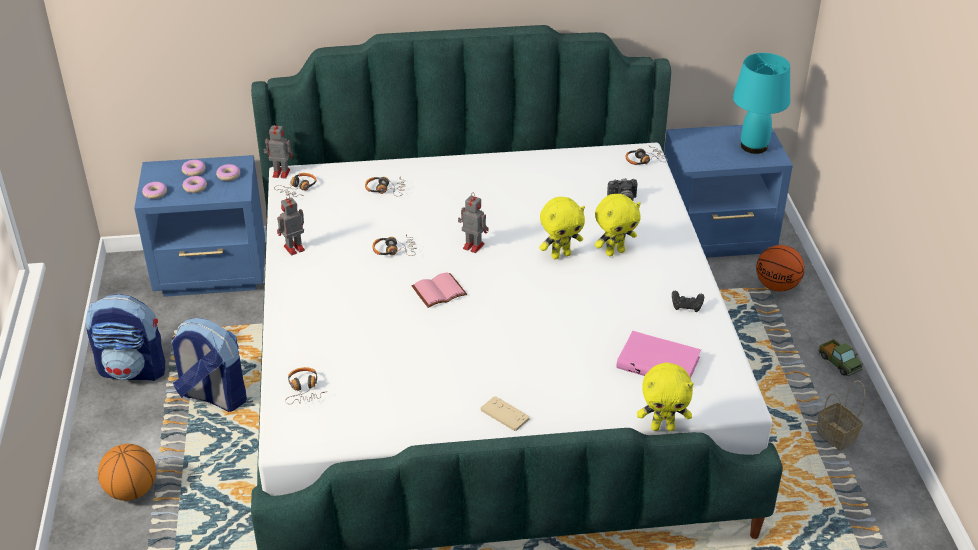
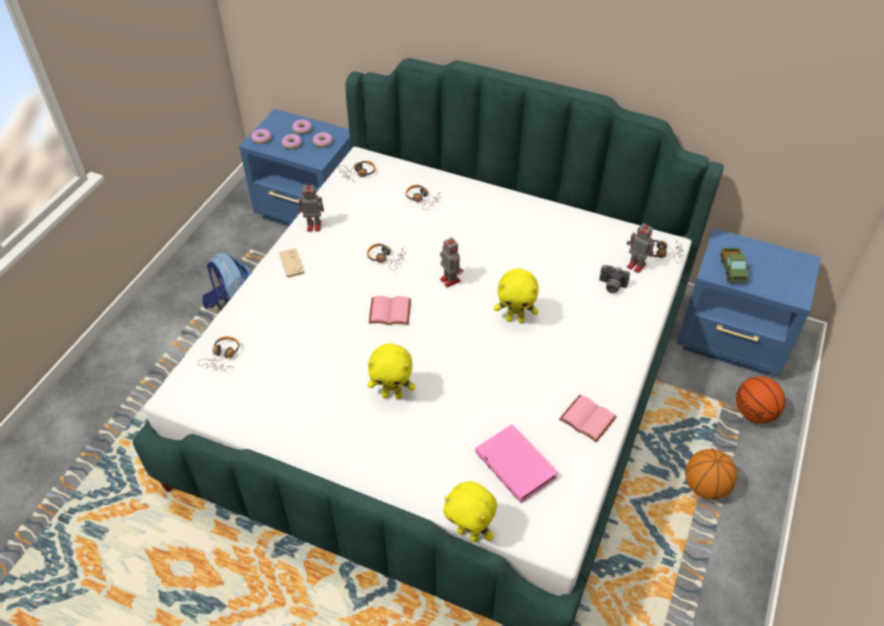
camera: 30 degrees right, 10 degrees up
(132, 491) = (133, 367): basketball -> basketball (705, 486)
(134, 370) = (203, 270): backpack -> none
(280, 173) = (356, 154): toy robot -> toy robot (635, 265)
(505, 414) = (350, 453): beige game controller -> beige game controller (291, 263)
(615, 252) = (564, 335): yellow plush toy -> yellow plush toy (392, 394)
(686, 306) = (586, 419): black game controller -> pink book
(753, 146) = (785, 276): turquoise table lamp -> none
(837, 436) = (702, 592): basket -> none
(839, 363) = (758, 518): toy truck -> toy truck (732, 270)

